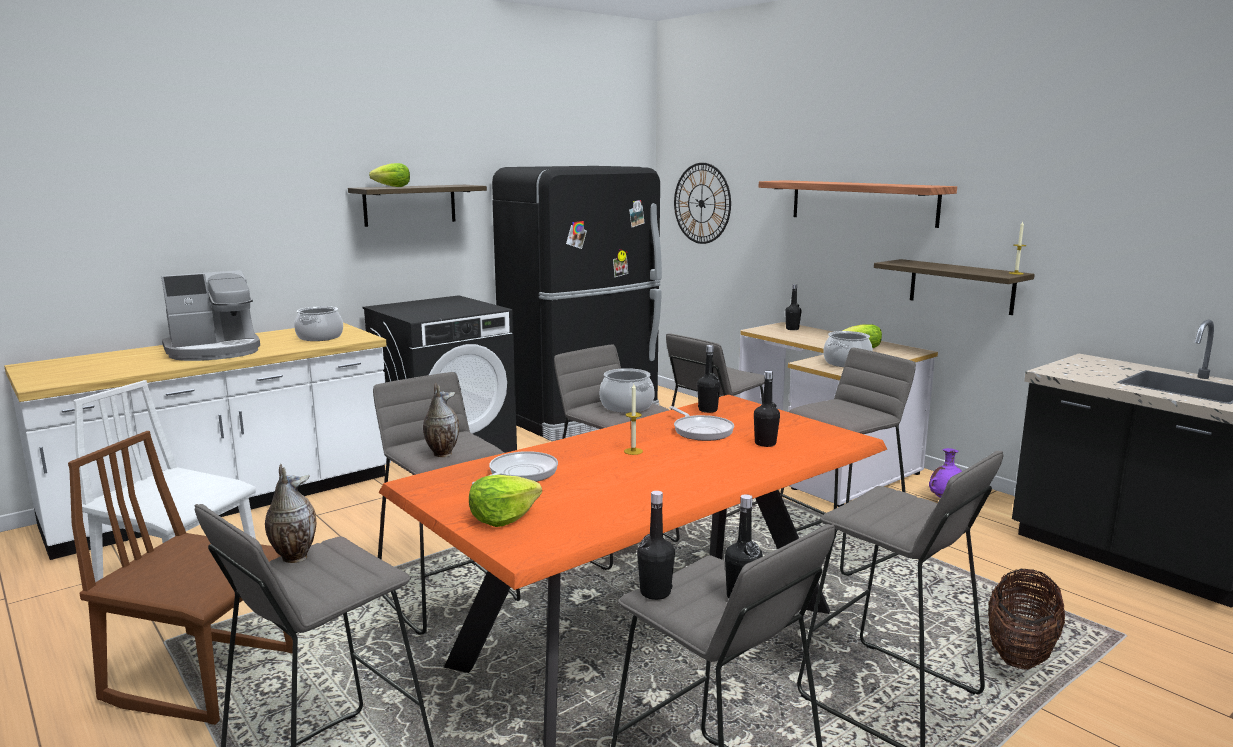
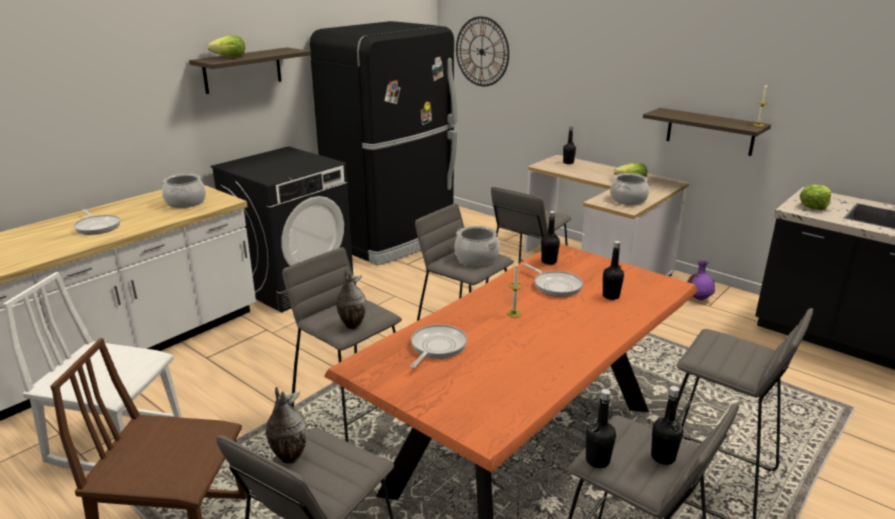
camera: 10 degrees left, 10 degrees up
(214, 351) = (97, 226): coffee machine -> frying pan
(503, 518) = (449, 399): lettuce -> lettuce (814, 206)
(840, 546) = (635, 348): grey stool -> none
(862, 202) = (628, 59): shelf -> none
(1020, 653) = (789, 431): basket -> none

